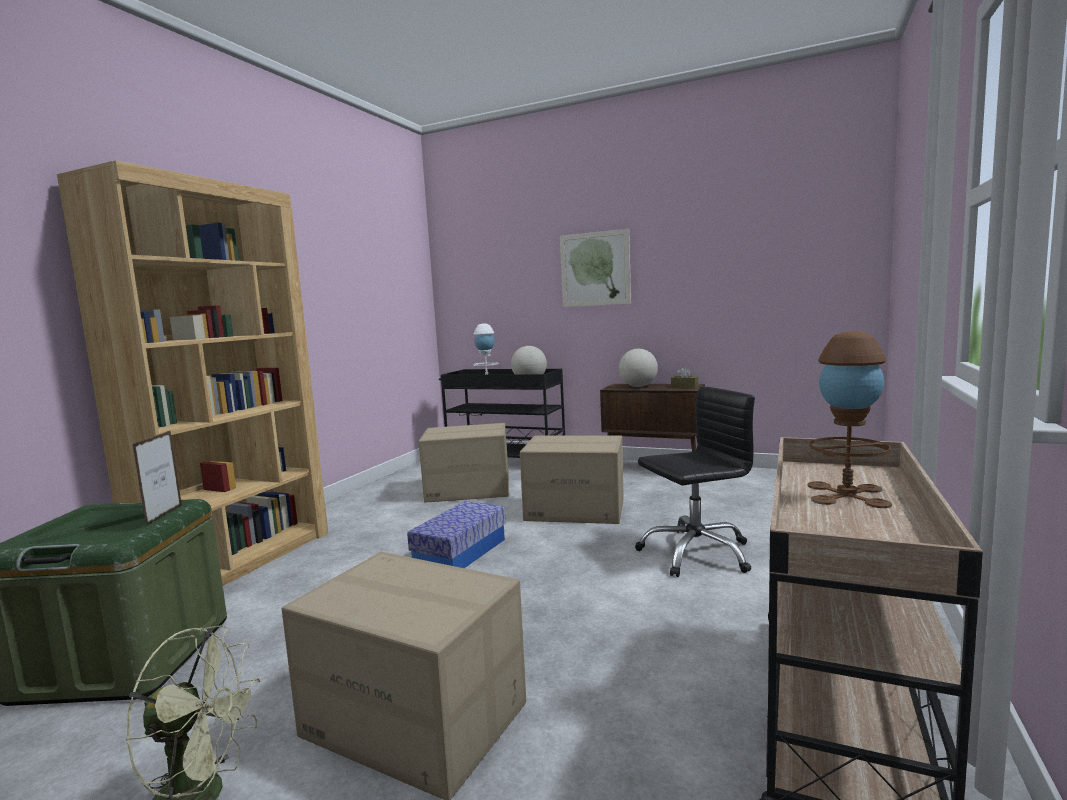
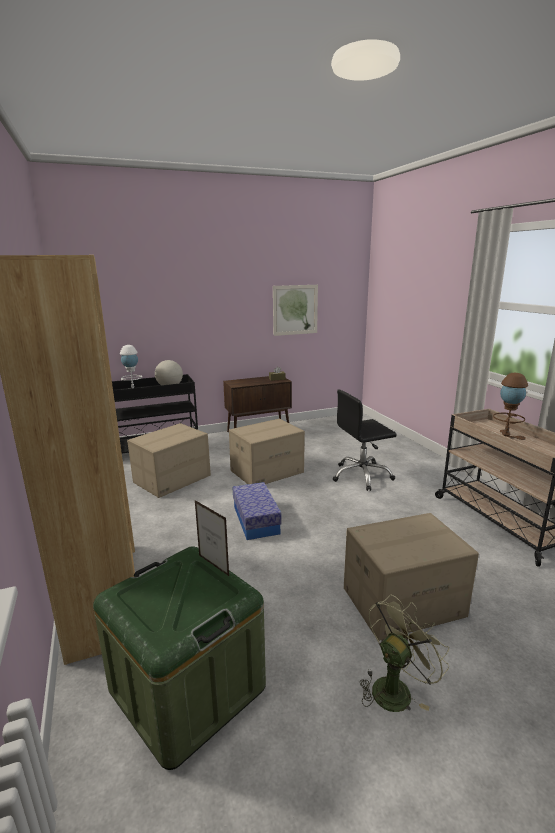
camera: 45 degrees left, 10 degrees up
(595, 269) = (208, 300): picture -> picture (295, 310)
(638, 386) = (249, 382): globe -> none
(695, 553) = (362, 476): black office chair -> black office chair turned 135 degrees counterclockwise

